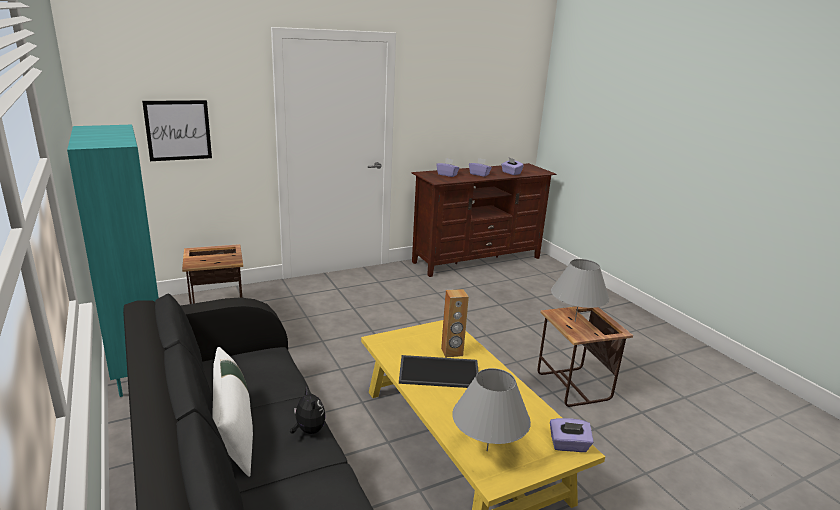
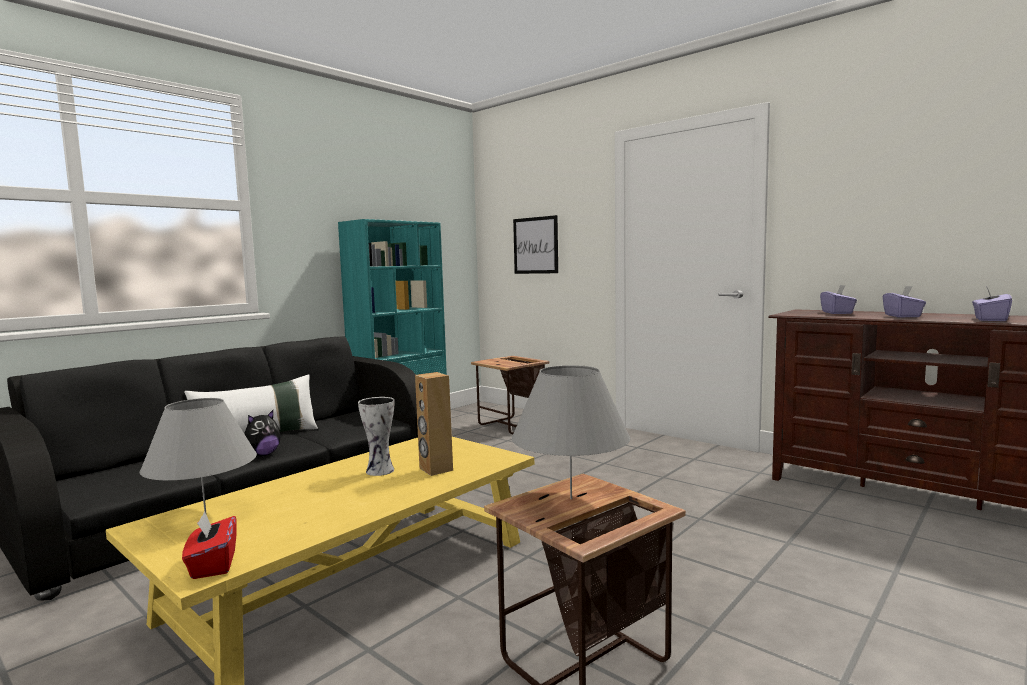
camera: 70 degrees right, 15 degrees down
(440, 371) = (381, 471): tray -> vase
(568, 445) = (213, 565): purple tissue box -> red tissue box

